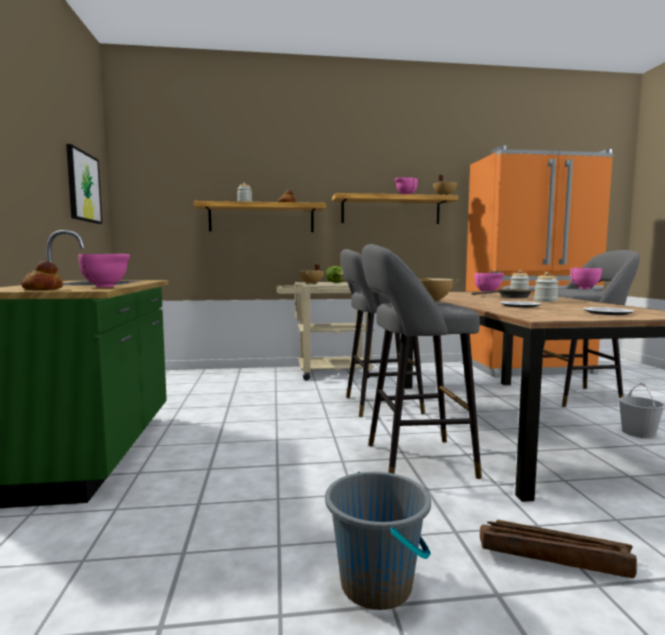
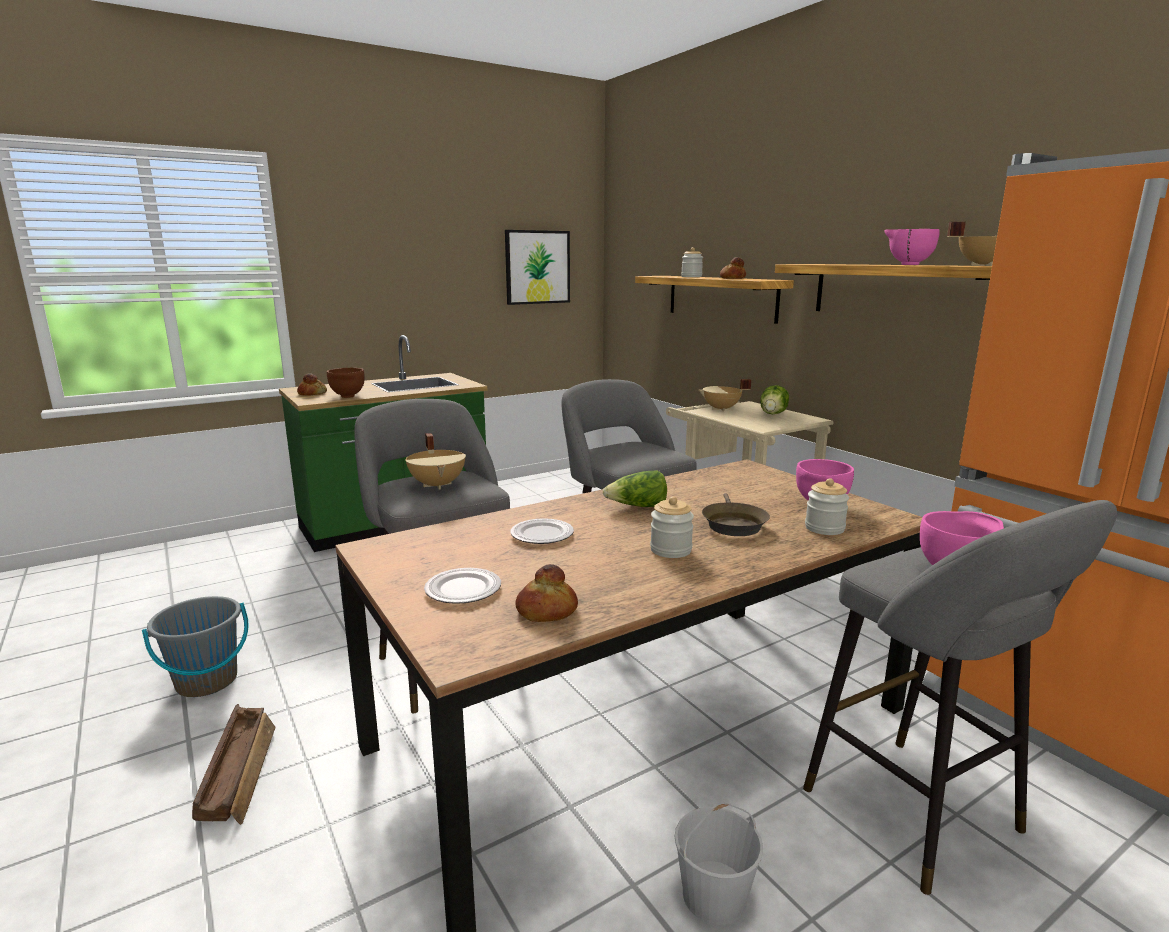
camera: 65 degrees right, 10 degrees up
(107, 287) = (347, 397): pink bowl -> brown bowl
(477, 299) = (637, 507): none -> lettuce
(630, 309) = (546, 611): none -> bread

